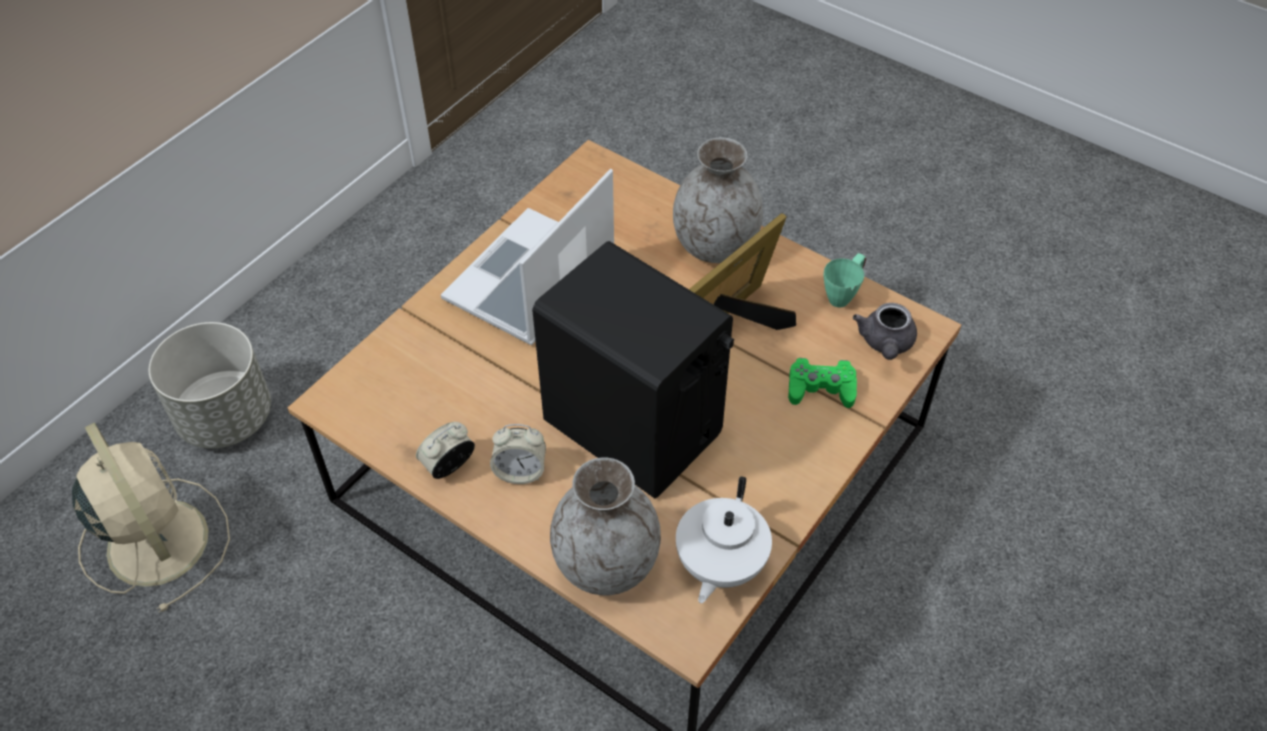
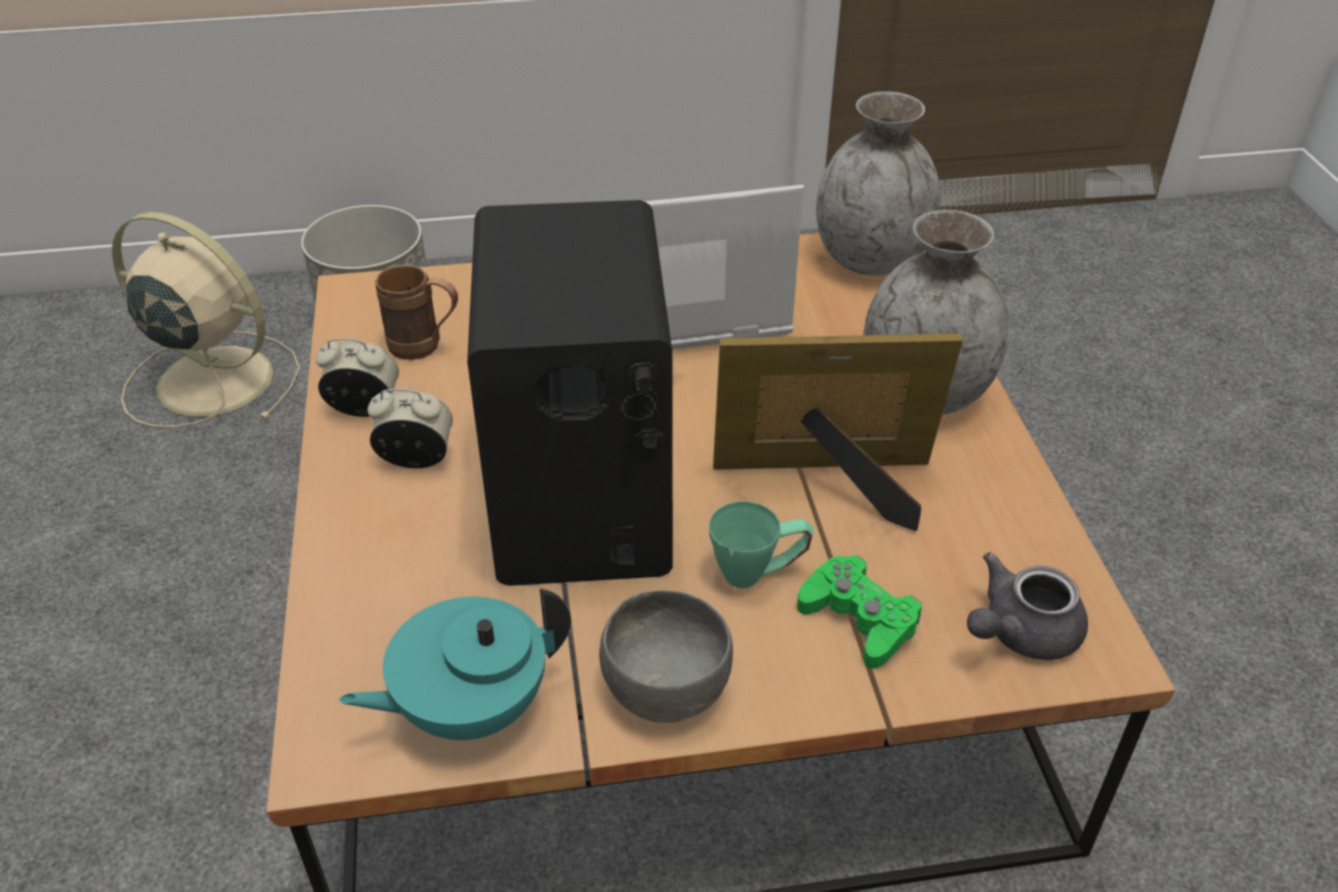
camera: 45 degrees right, 10 degrees down
(156, 539) = (210, 379): beige fan -> beige fan turned 75 degrees counterclockwise
(427, 404) = (425, 347): none -> brown mug
(520, 471) = (416, 460): alarm clock -> alarm clock turned 135 degrees clockwise
(606, 563) = (364, 607): grey vase -> grey vase (872, 260)
(719, 565) = (470, 708): white teapot -> turquoise teapot
(784, 484) = (665, 686): none -> grey bowl
(843, 294) = (1031, 540): green mug -> green mug (758, 573)

